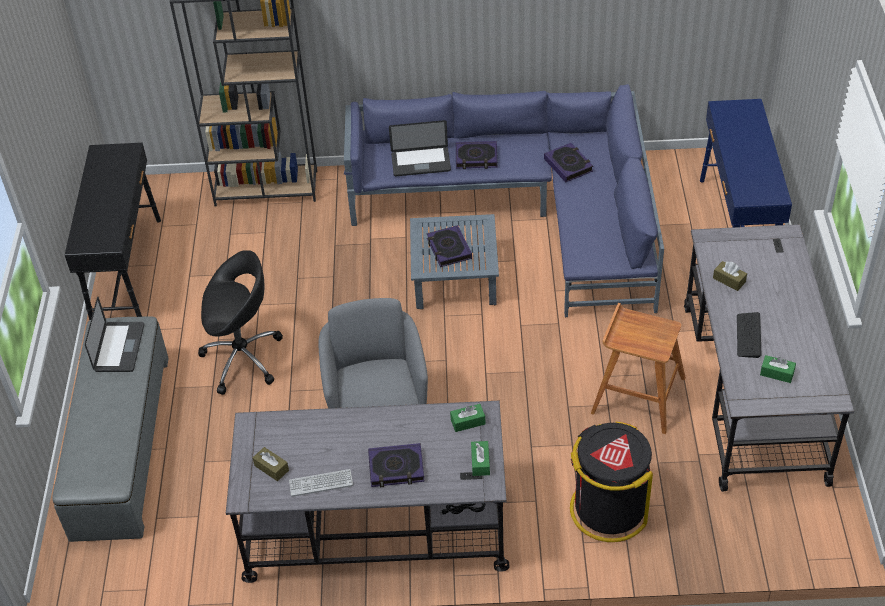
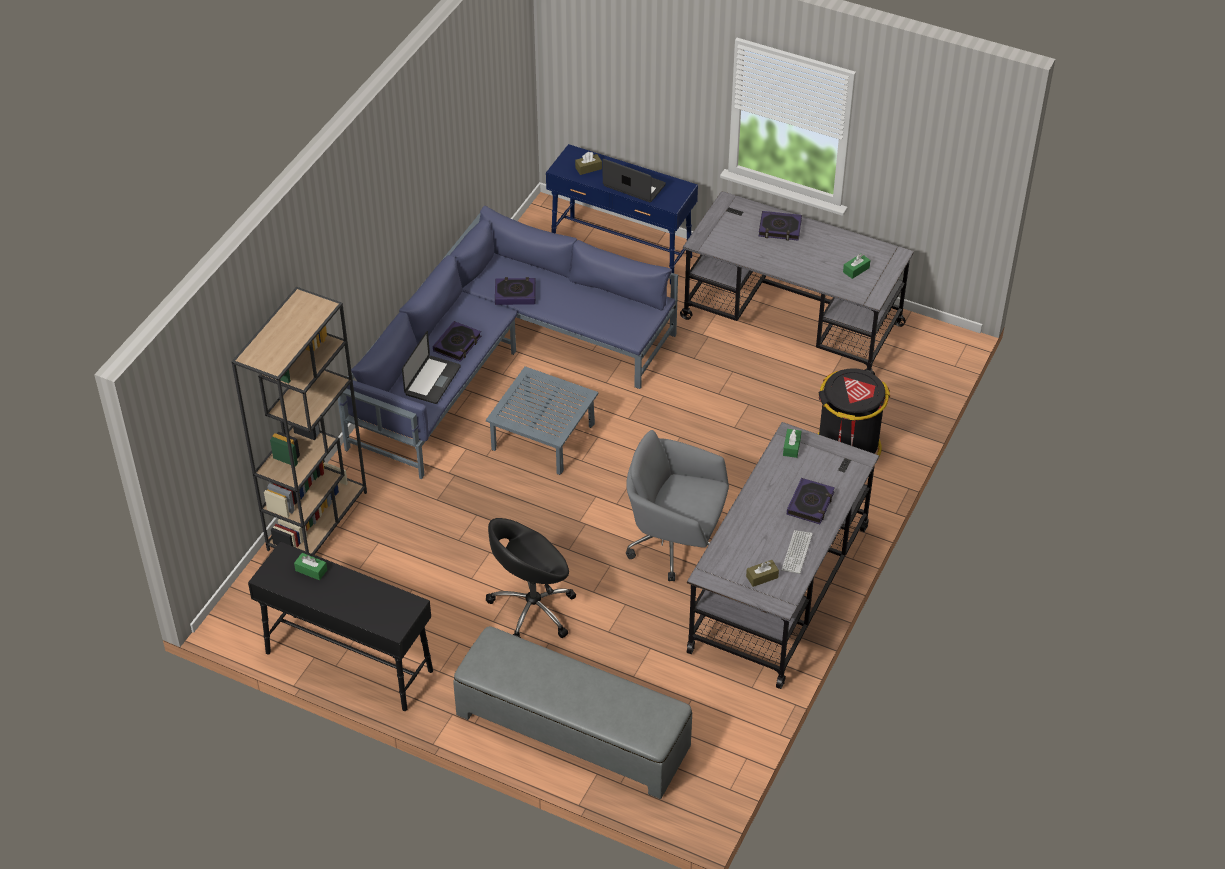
camera: 65 degrees left, 0 degrees up
(119, 348) = (511, 661): laptop -> laptop (634, 186)
(244, 358) = (530, 610): black office chair -> black office chair turned 150 degrees counterclockwise
(449, 249) = (544, 410): book -> book (780, 229)
(480, 462) = (835, 455): green tissue box -> green tissue box (311, 570)
(637, 395) = (750, 384): brown stool -> none
(729, 280) = (750, 251): brown tissue box -> brown tissue box (588, 168)
(748, 336) = (812, 267): keyboard -> none

